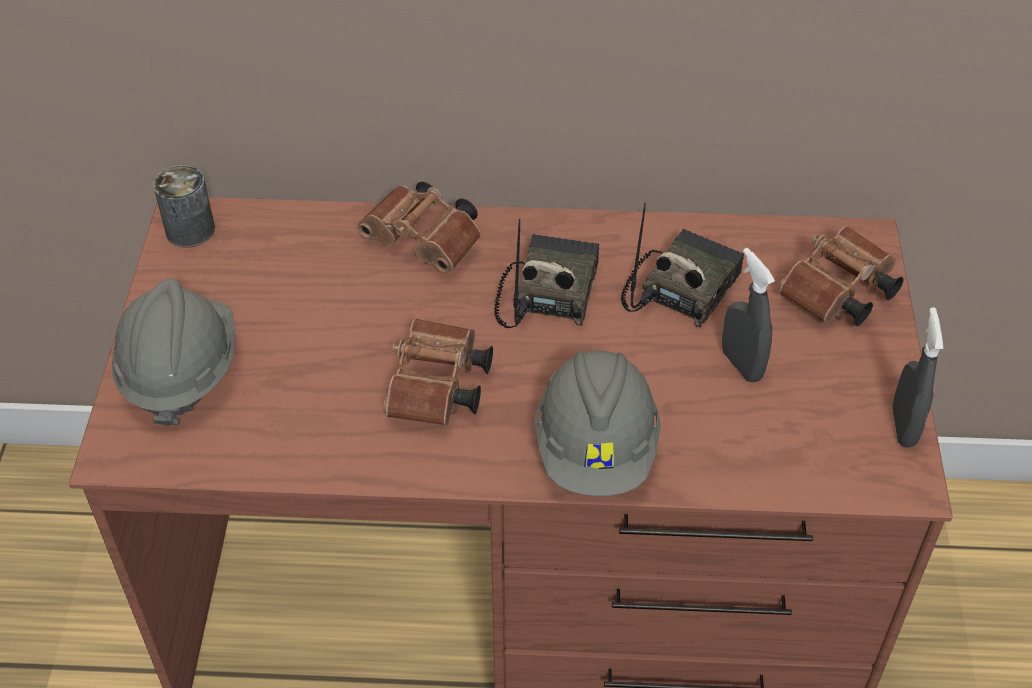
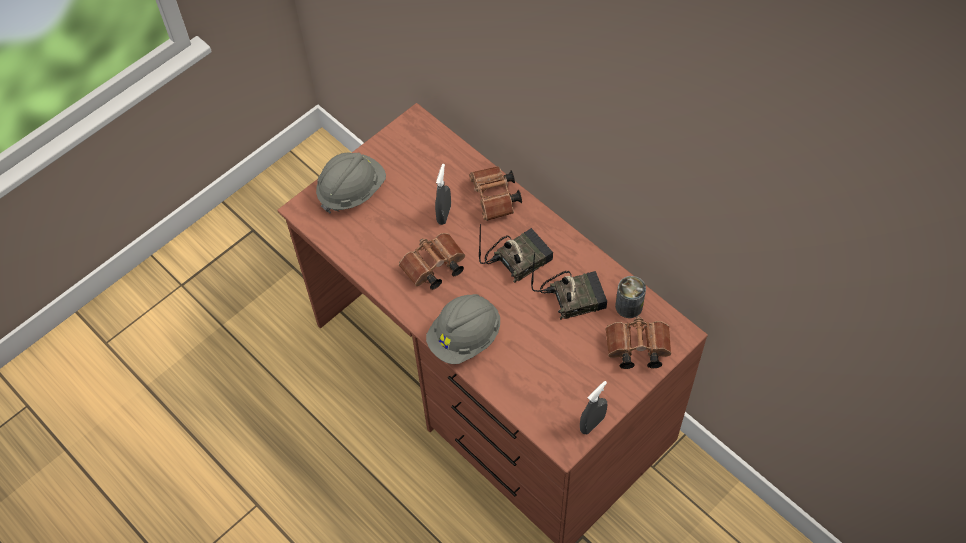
camera: 45 degrees right, 10 degrees up
(190, 230) = (412, 128): can -> can (629, 306)
(741, 365) = (559, 348): grey spray bottle -> grey spray bottle (444, 214)

